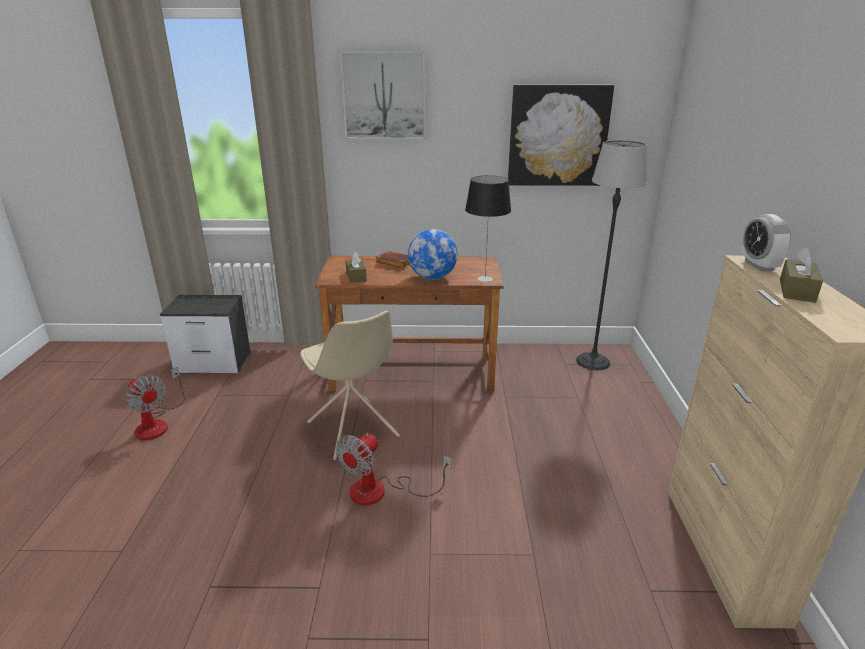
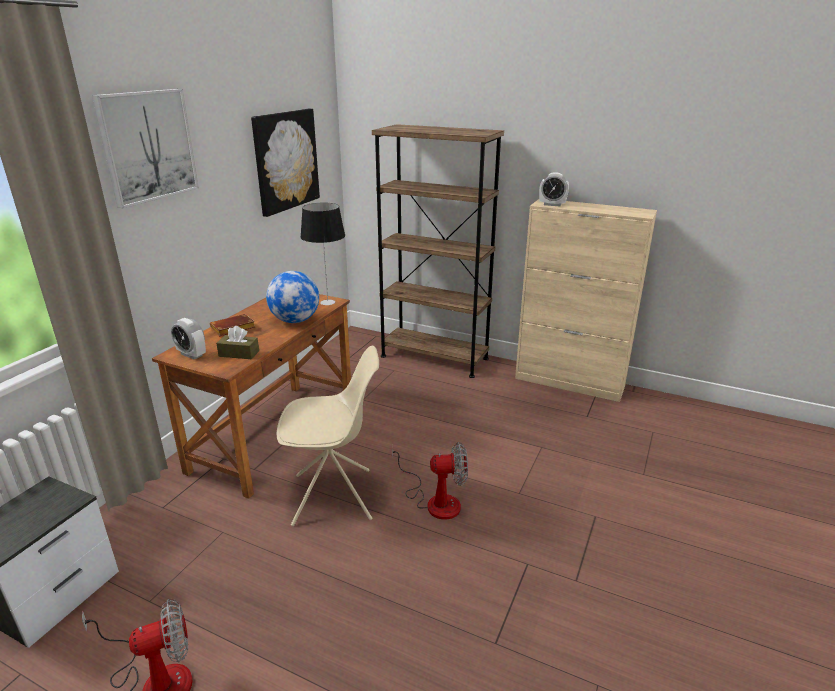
camera: 65 degrees left, 0 degrees up
(342, 264) = (191, 355): none -> alarm clock
(381, 491) = (435, 500): fan -> fan turned 60 degrees counterclockwise
(593, 361) = (356, 347): floor lamp -> none
(636, 415) = (434, 357): none -> brown bookcase
(797, 290) = (591, 208): brown tissue box -> none

